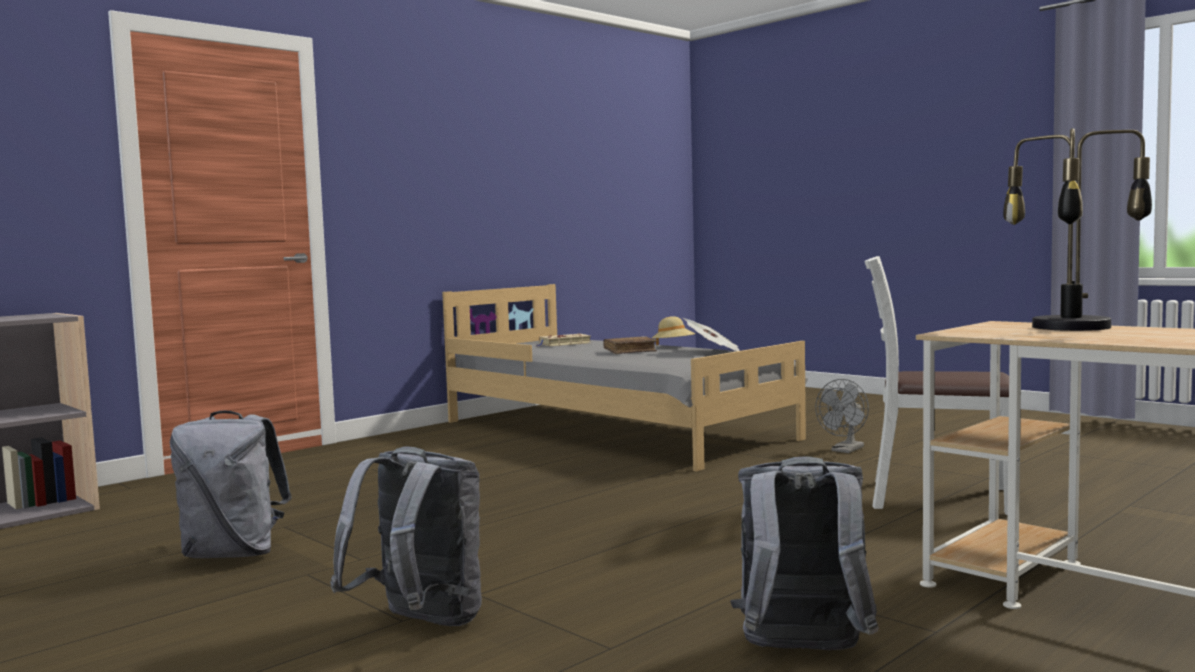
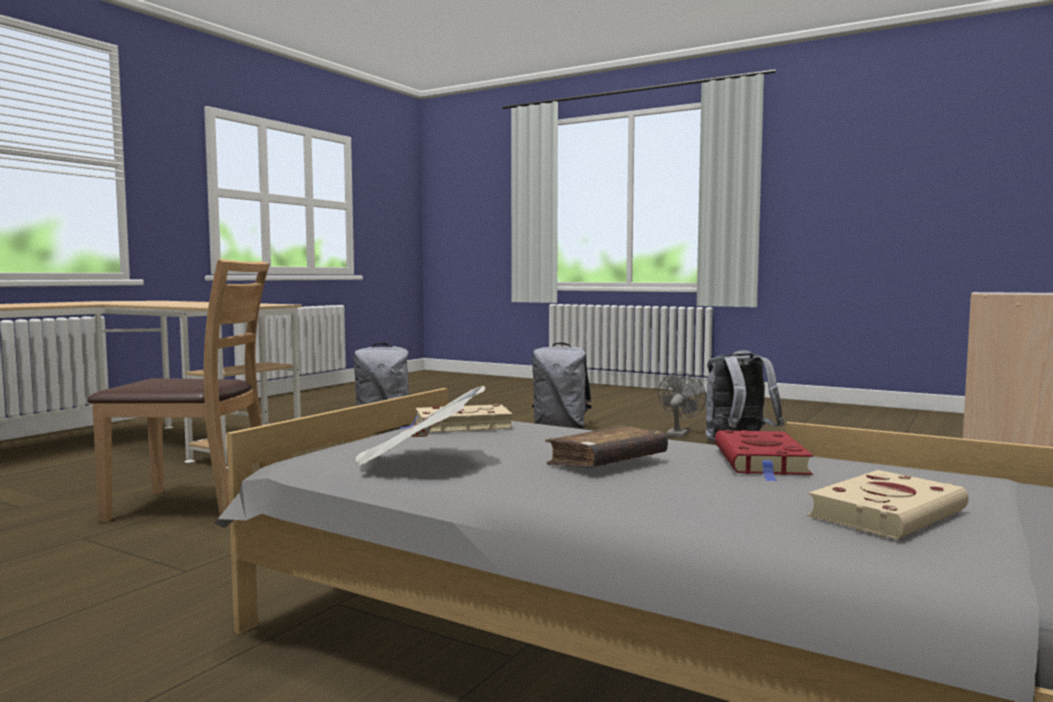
camera: 165 degrees right, 0 degrees up
(563, 352) = (762, 461): none -> red book
(673, 346) = (524, 492): beige hat -> none
(687, 363) = (460, 426): none -> beige book
(845, 450) = (197, 592): grey fan -> grey fan (679, 433)
(937, 497) = (194, 507): white chair -> brown chair
(1070, 327) = (200, 305): table lamp -> none

